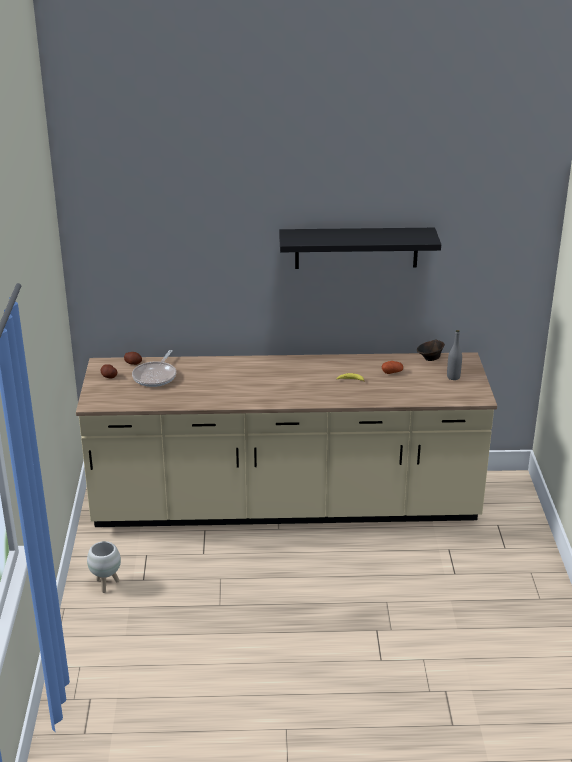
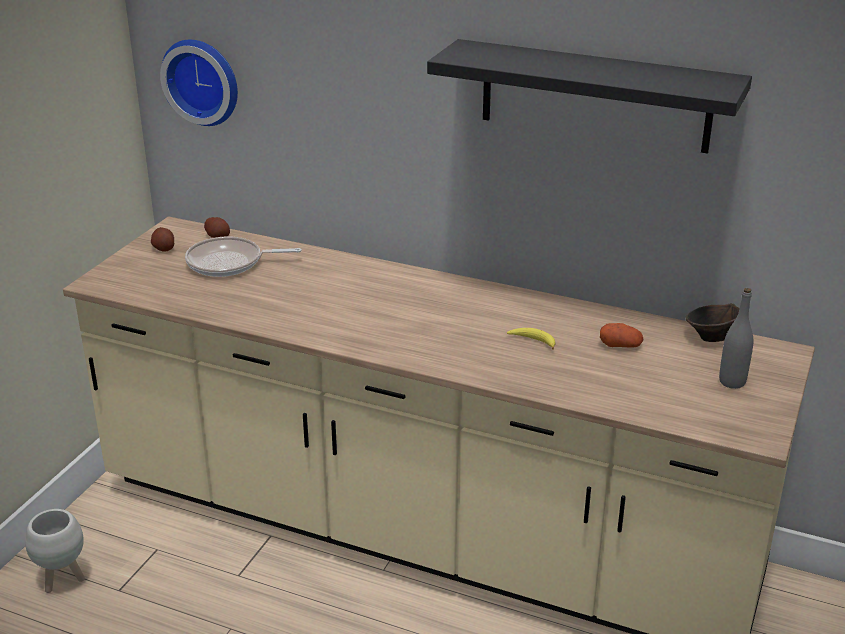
camera: 25 degrees right, 0 degrees up
(115, 273) = (203, 80): none -> wall clock
(156, 376) = (229, 263): frying pan -> frying pan turned 45 degrees clockwise

